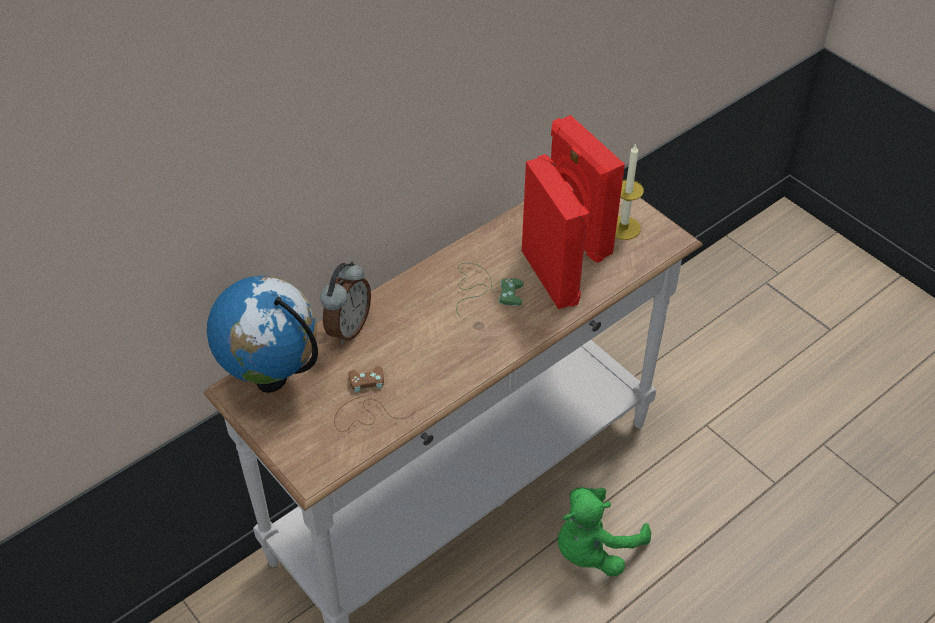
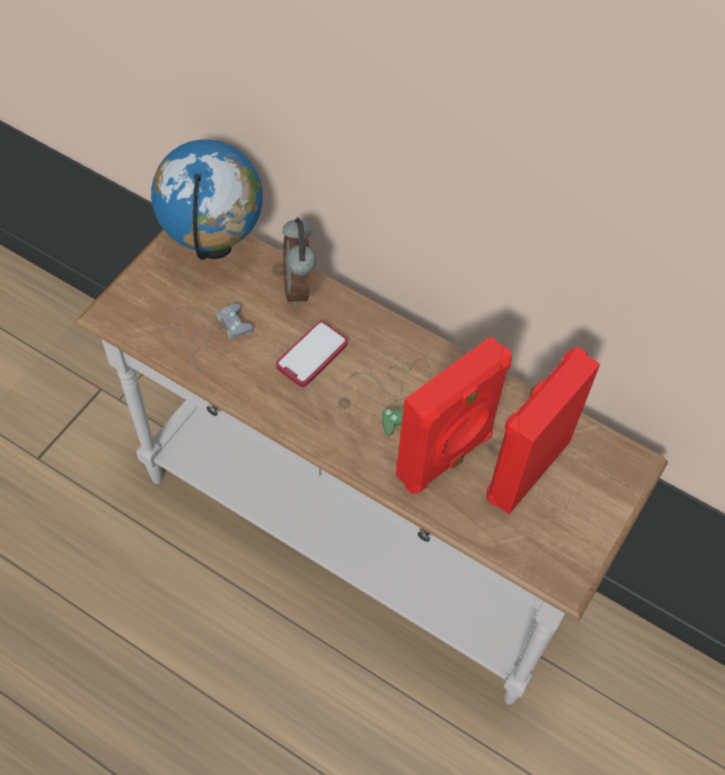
camera: 70 degrees right, 10 degrees up
(347, 328) = (299, 287): alarm clock -> alarm clock turned 75 degrees clockwise
(365, 404) = (205, 331): brown game controller -> grey game controller
(423, 335) = (312, 355): none -> phone
(593, 548) = (328, 685): green plush toy -> none
(623, 228) = (560, 518): candle -> none

